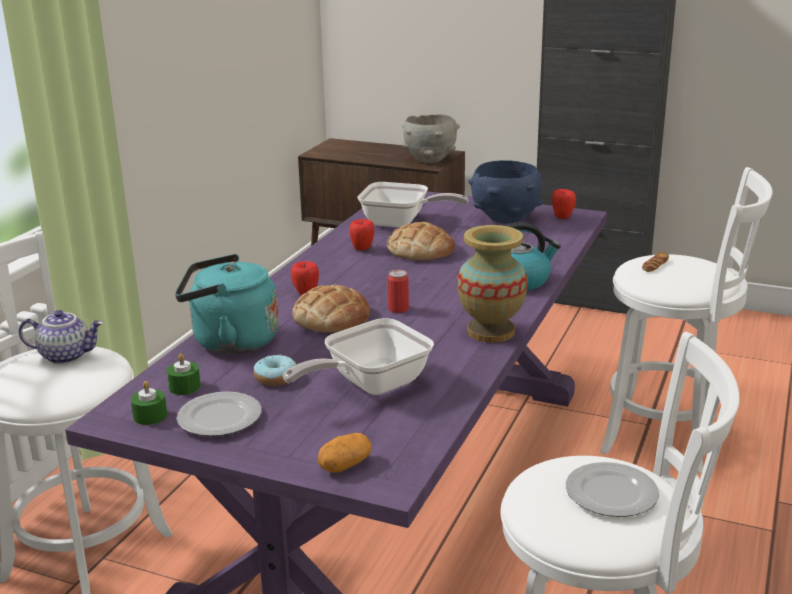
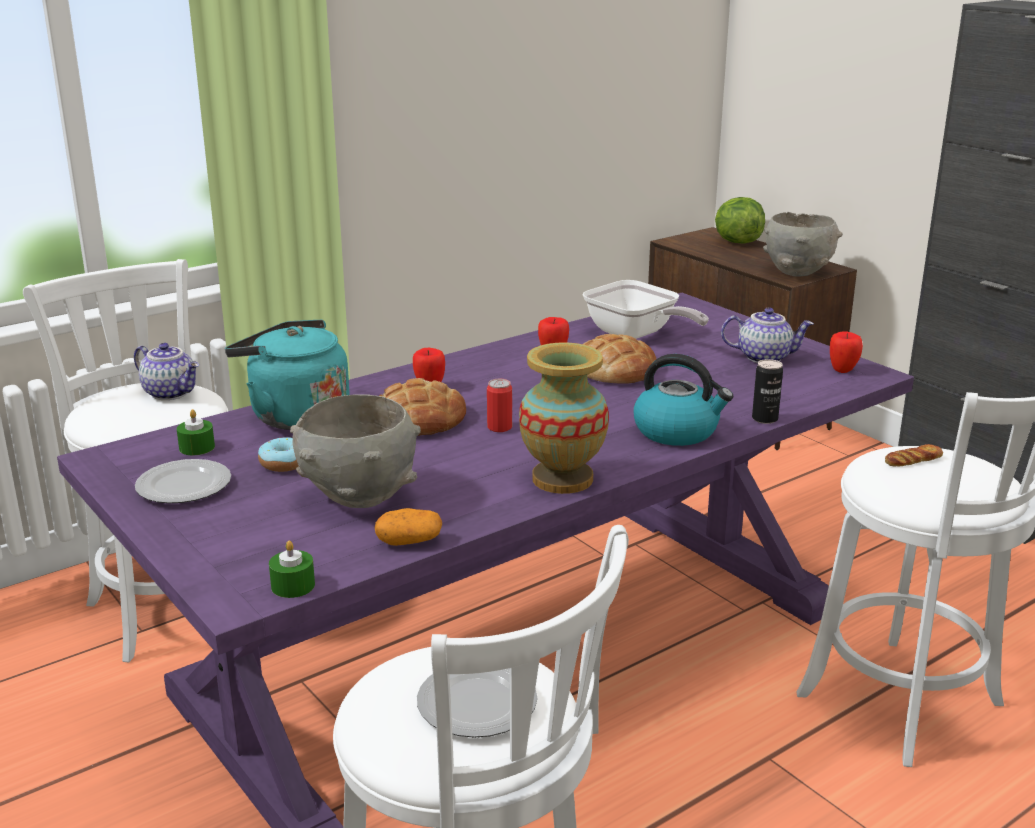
camera: 30 degrees right, 0 degrees up
(150, 416) = (133, 465): green candle -> green candle (293, 585)
(345, 465) = (224, 569): potato -> potato (409, 541)
(361, 146) = (737, 242): none -> lettuce
(369, 385) = (358, 497): frying pan -> grey bowl
(505, 219) = (764, 357): blue bowl -> teapot
(559, 259) = (764, 419): none -> can

